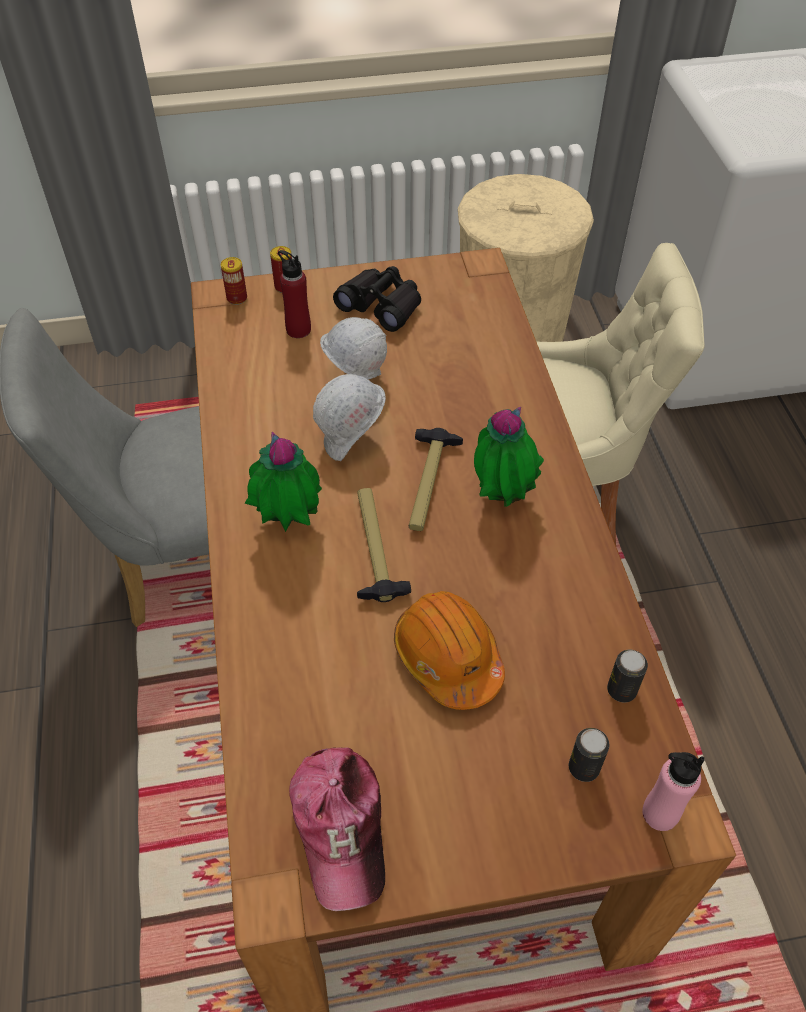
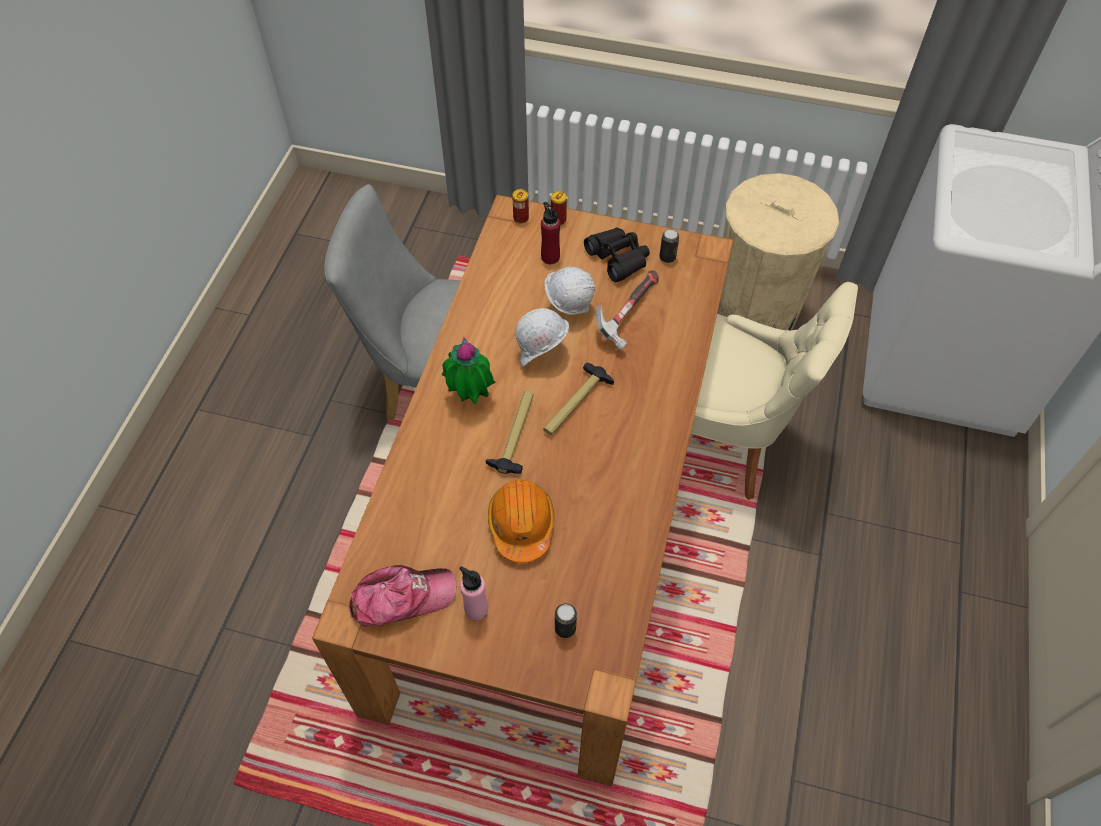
camera: 25 degrees right, 5 degrees up
(341, 827) = (402, 598): cap -> cap turned 120 degrees counterclockwise
(429, 362) = (627, 315): none -> hammer
(501, 497) = (619, 432): potted plant -> none
(621, 690) = (619, 592): can -> can (667, 257)
(660, 813) = (595, 676): pink bottle -> pink bottle (476, 609)

